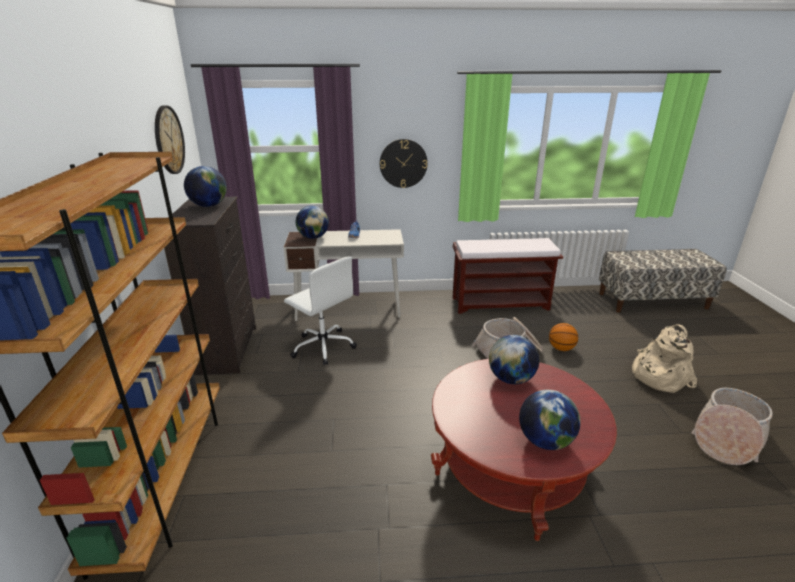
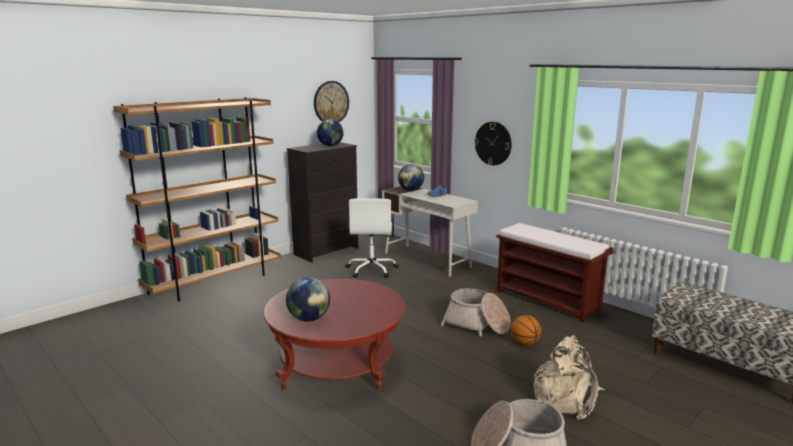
camera: 50 degrees right, 10 degrees down
(511, 379) = (364, 295): globe -> none

